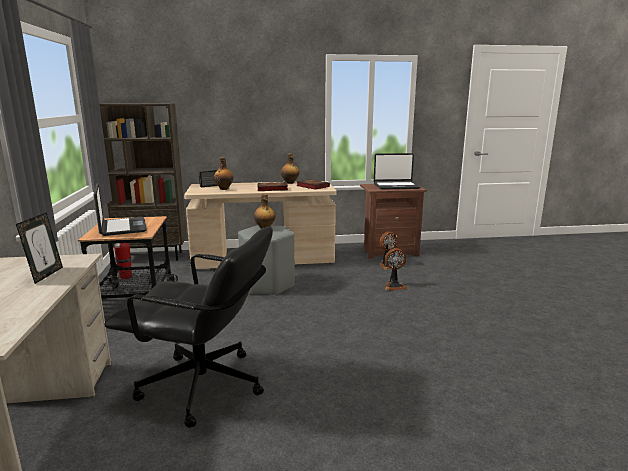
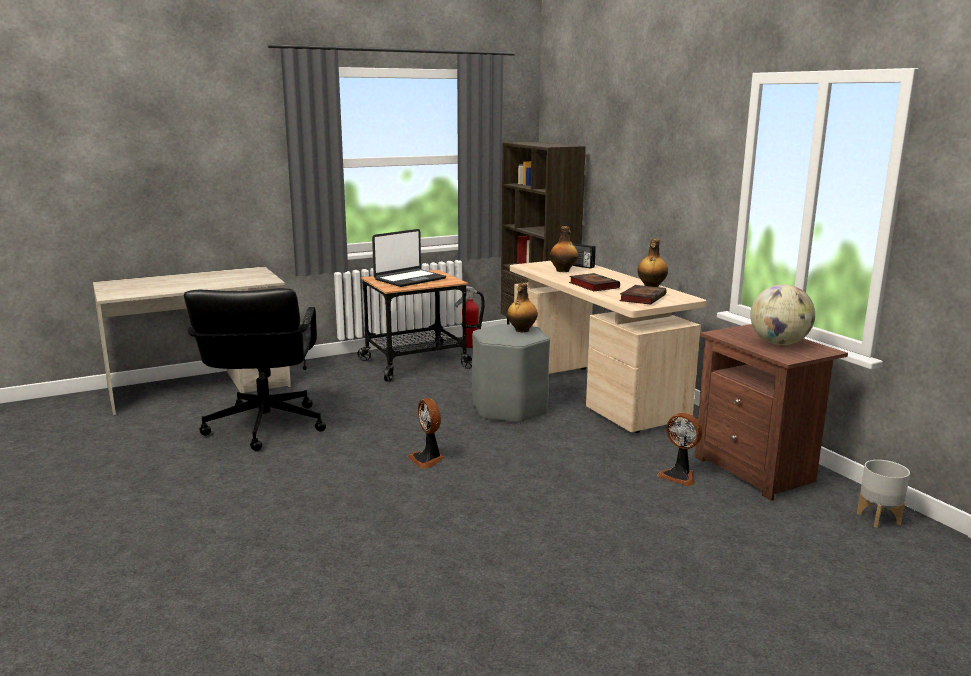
camera: 70 degrees right, 0 degrees up
(46, 275) = (228, 281): picture frame -> none
(394, 286) = (589, 490): fan -> fan (427, 459)
(396, 186) = (779, 343): laptop -> globe
(439, 245) = (879, 518): none -> grey planter

